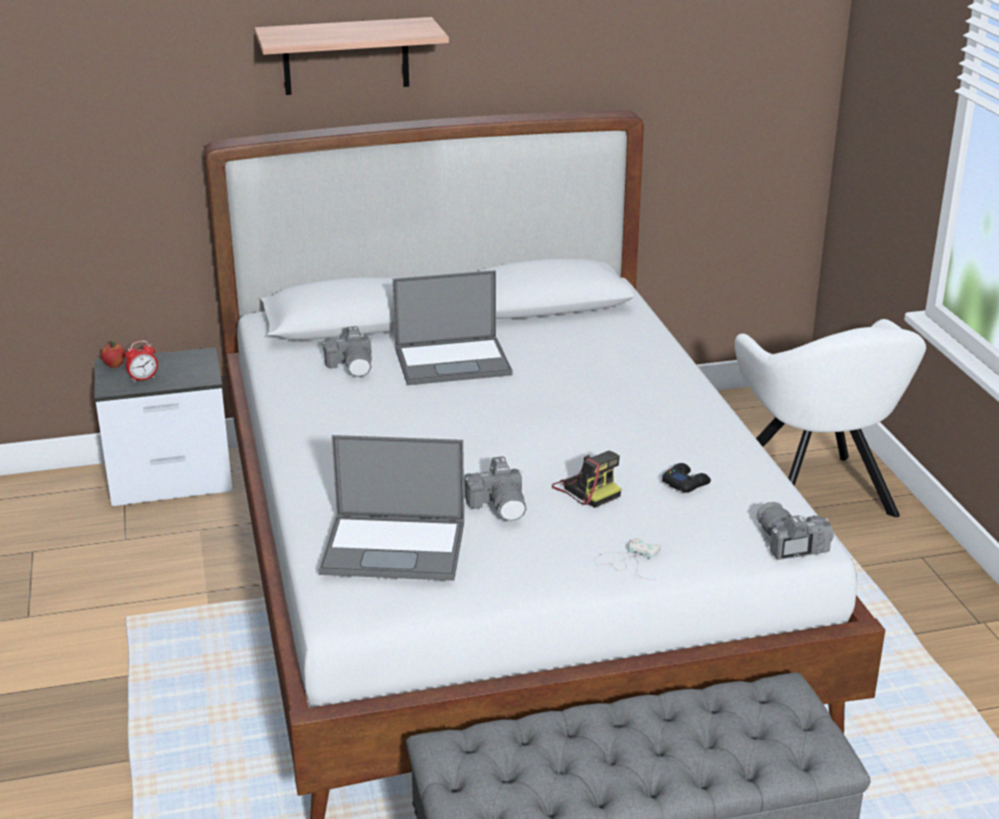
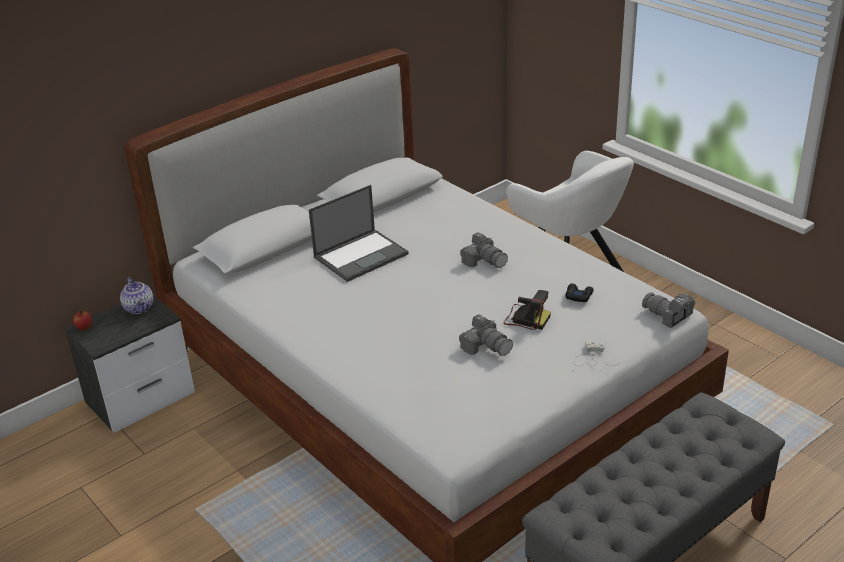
camera: 25 degrees left, 5 degrees up
(143, 378) = (117, 331): alarm clock -> none
(189, 362) = (140, 308): none -> teapot
(346, 56) = (210, 53): shelf -> none
(352, 365) = (296, 278): camera -> camera (484, 260)
(396, 547) = (452, 397): laptop -> none

